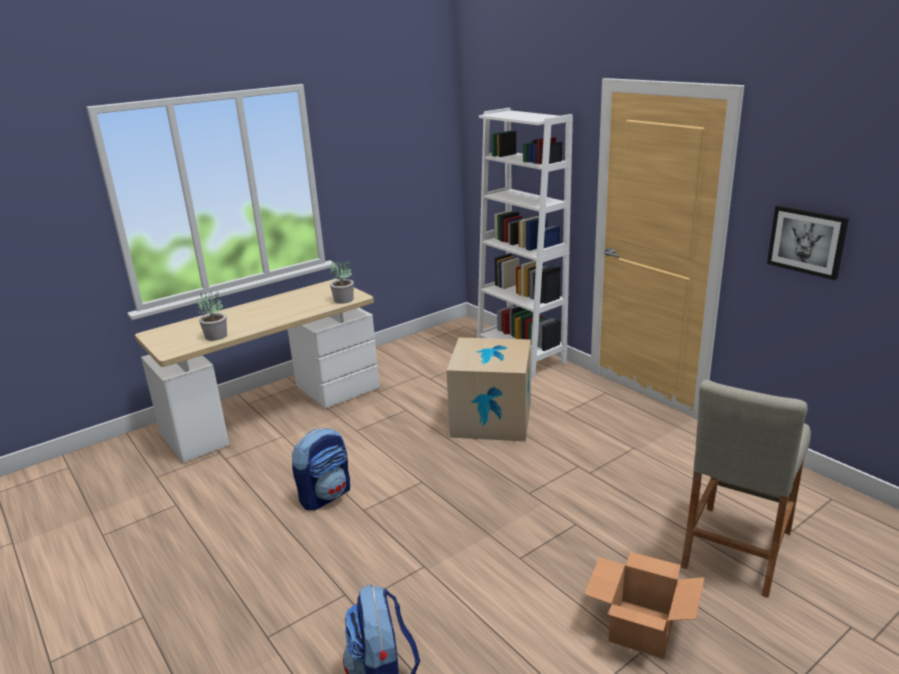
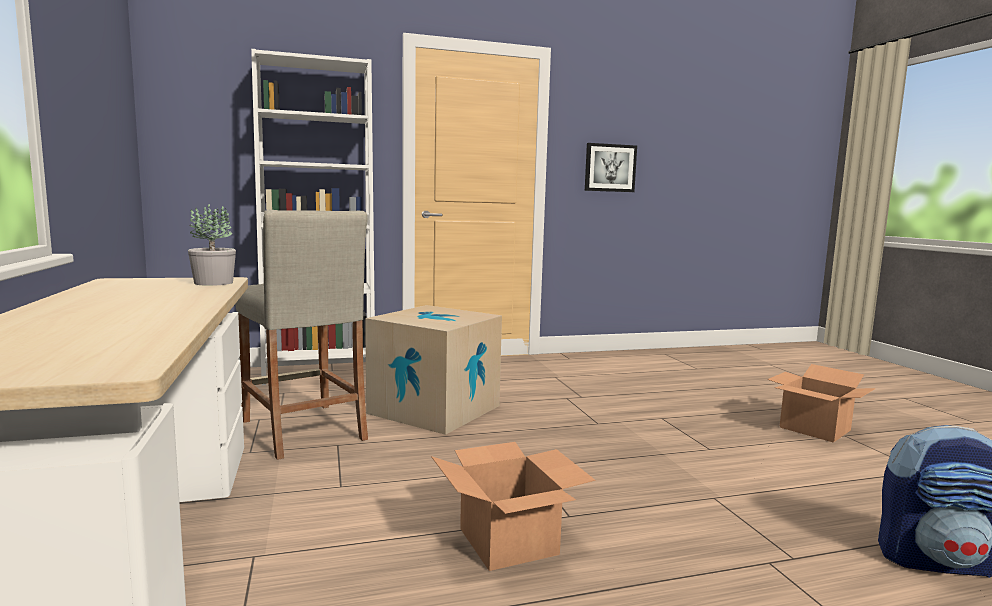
camera: 70 degrees left, 15 degrees down
(216, 336) = (139, 334): potted plant -> none
(325, 495) = (507, 541): backpack -> cardboard box
(735, 548) = (714, 384): beige stool -> beige stool (303, 430)

